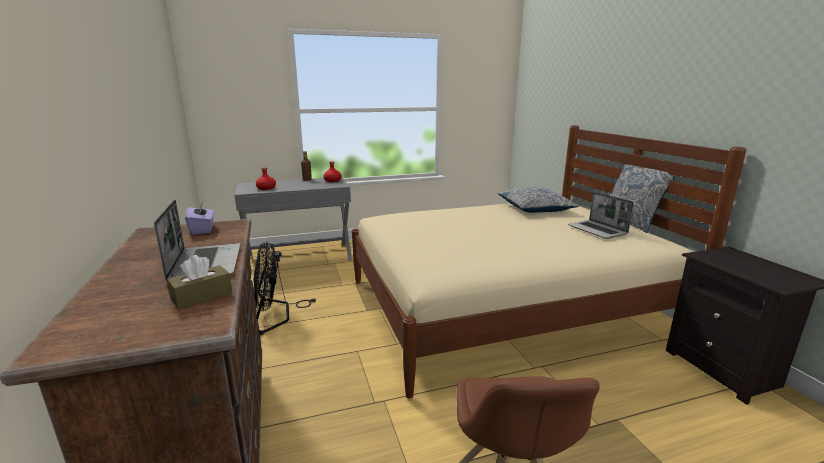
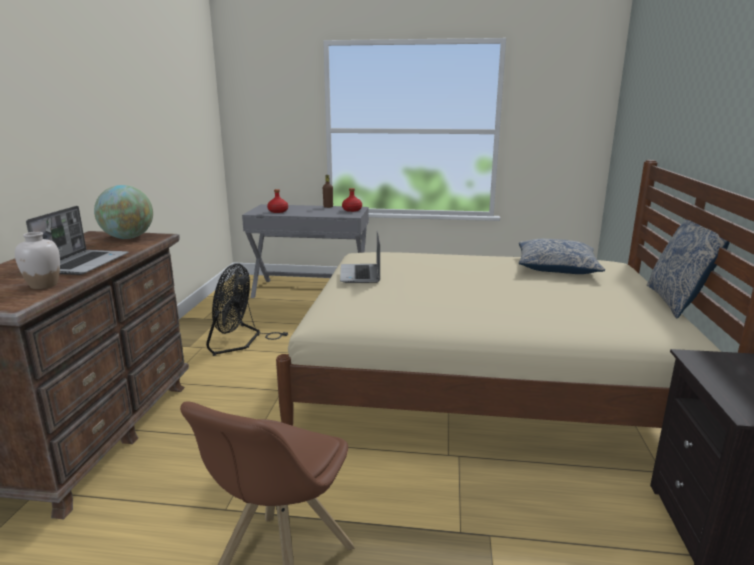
camera: 25 degrees right, 0 degrees up
(202, 229) = (128, 238): purple tissue box -> globe
(202, 296) = (43, 285): brown tissue box -> white vase
(598, 230) = (598, 304): laptop -> laptop (361, 275)

